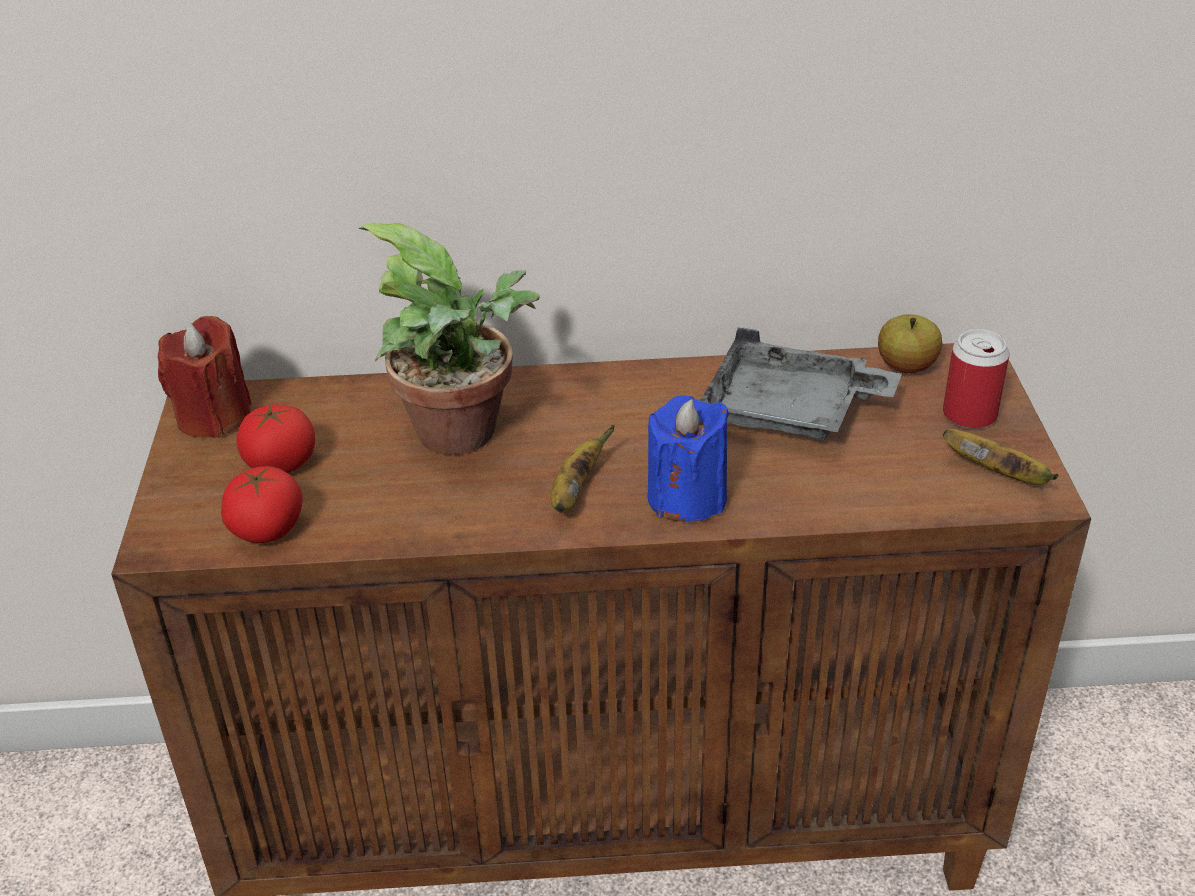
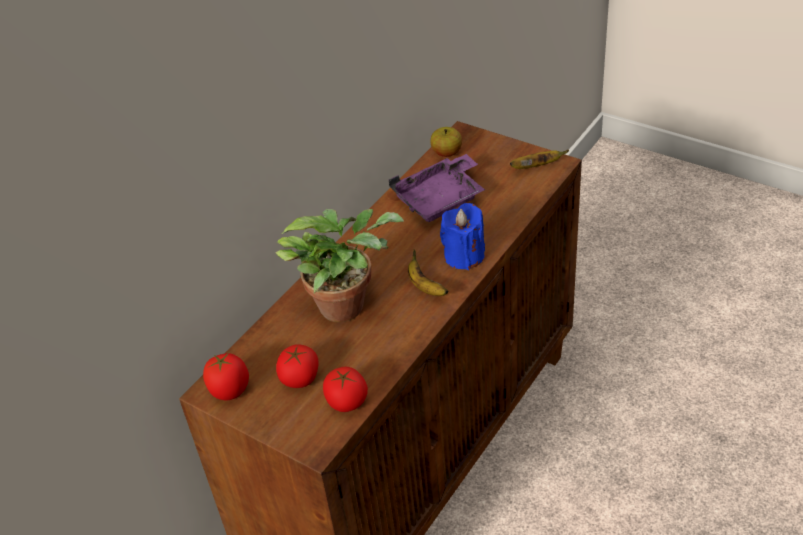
camera: 50 degrees left, 5 degrees up
(213, 416) = (230, 390): red candle -> tomato
(790, 412) = (440, 199): grey tray -> purple tray
(969, 415) = (494, 154): can -> none

